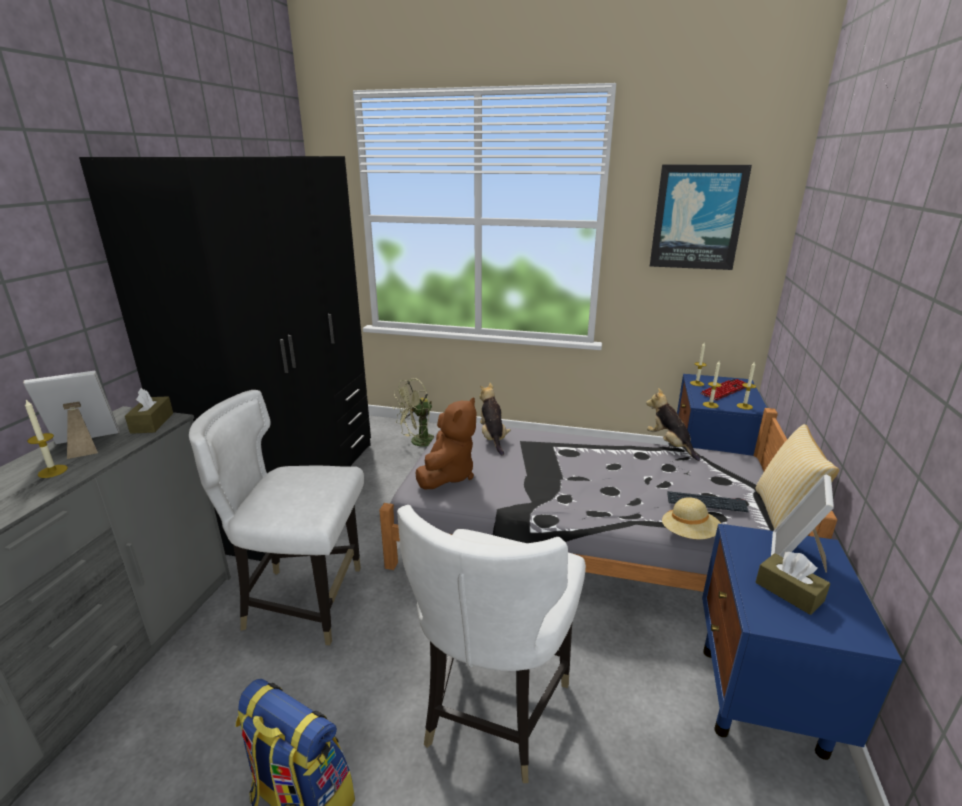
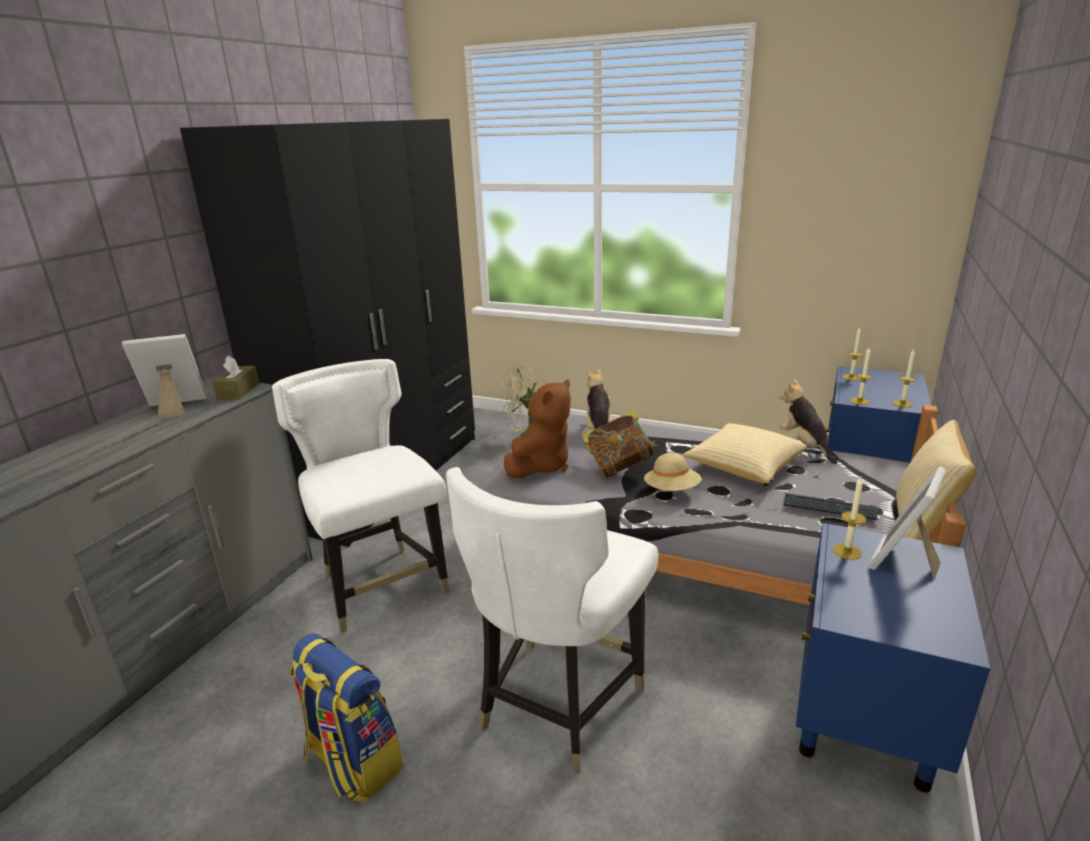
camera: 10 degrees right, 0 degrees up
(52, 471) = (144, 428): candle -> candle (847, 551)
(304, 601) = (382, 586): white chair -> white chair turned 45 degrees clockwise
(518, 473) = (619, 467): none -> book
(625, 467) = (744, 467): none -> pillow
(689, 534) = (798, 539): beige hat -> beige hat (672, 490)
(697, 217) = (854, 178): picture -> none
(725, 390) = (884, 386): keyboard -> none
(789, 592) = (880, 594): brown tissue box -> none

